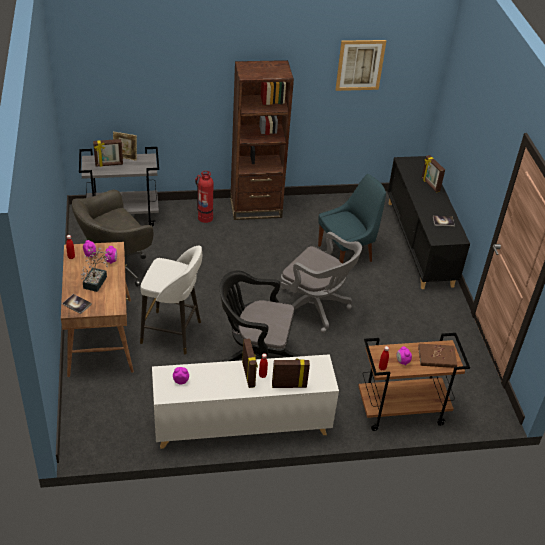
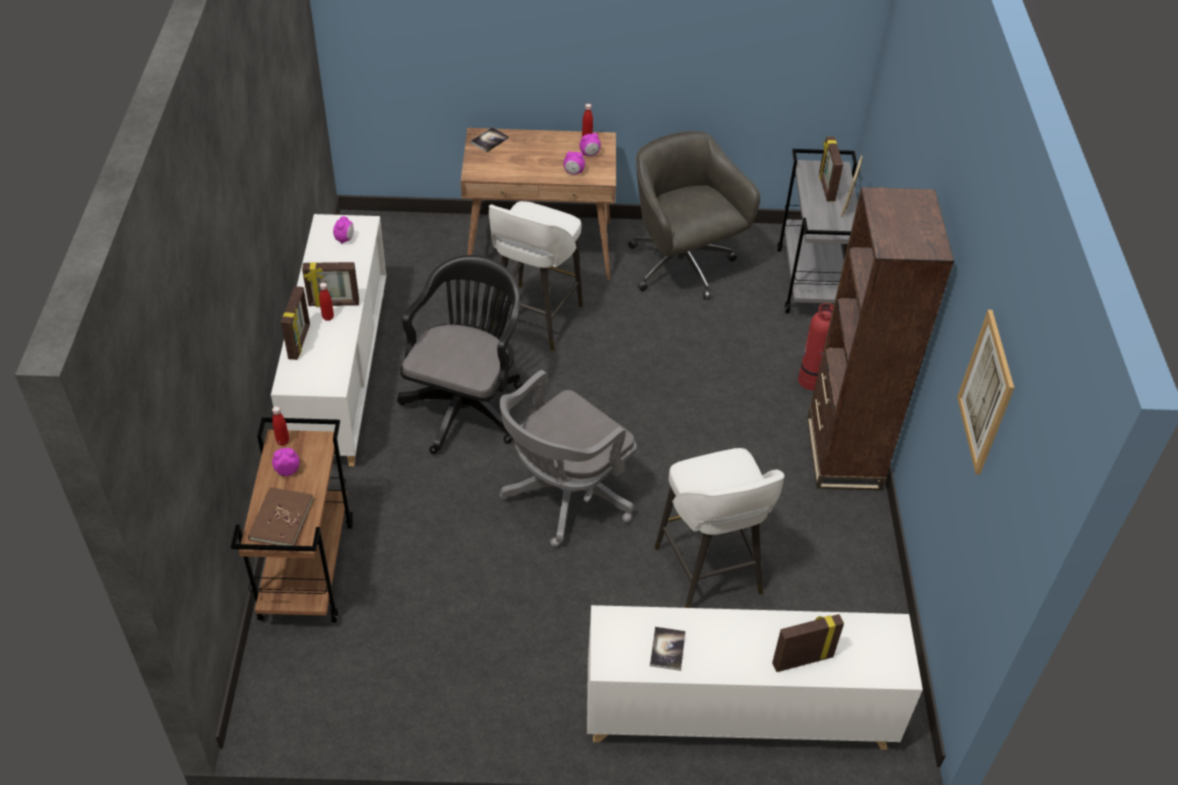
camera: 100 degrees right, 5 degrees up
(96, 280) = (533, 158): potted plant -> none
(347, 253) = (709, 573): blue chair -> white stool
(419, 243) = (737, 713): black cabinet -> white cabinet

